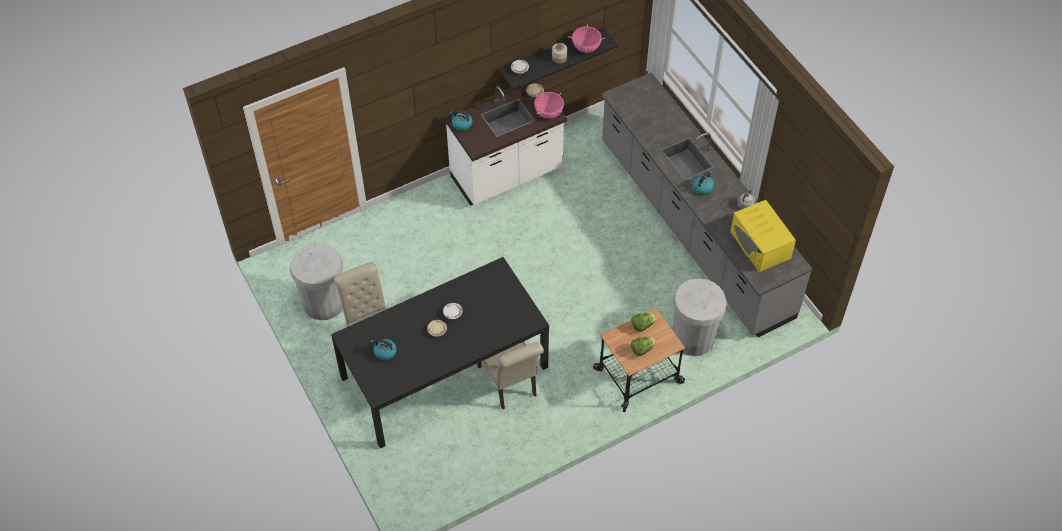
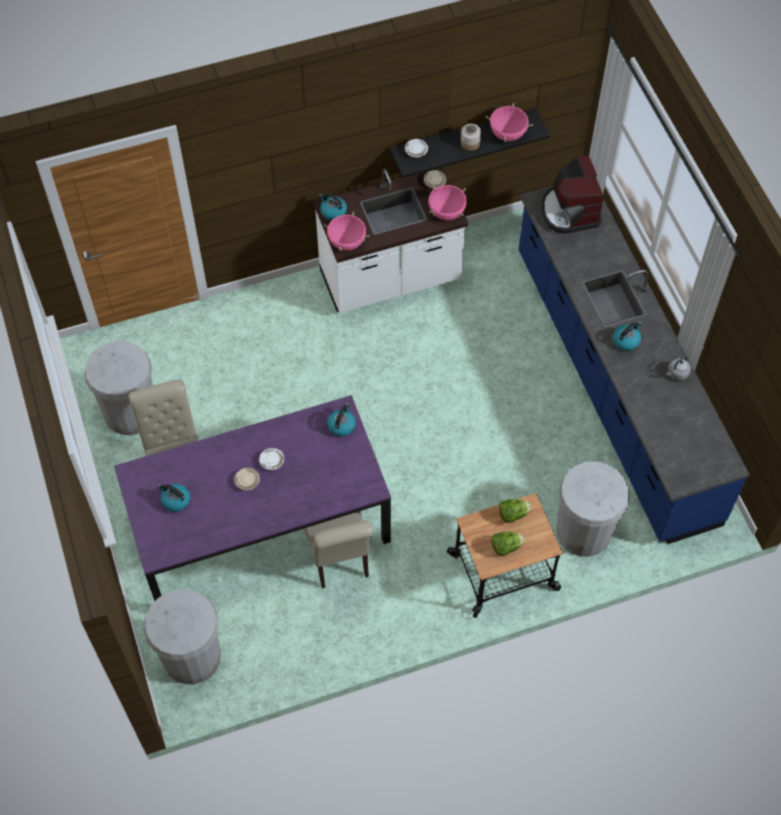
camera: 10 degrees right, 5 degrees up
(412, 475) = (191, 656): none -> white trash can
(444, 373) = (259, 528): black dining table -> purple dining table
(477, 145) = (347, 242): none -> pink cooking pot
(500, 279) = (341, 425): none -> kettle
(641, 100) = (569, 211): none -> coffee machine
(693, 229) = (613, 385): grey counter -> blue counter
(760, 245) = (686, 431): yellow microwave -> none

